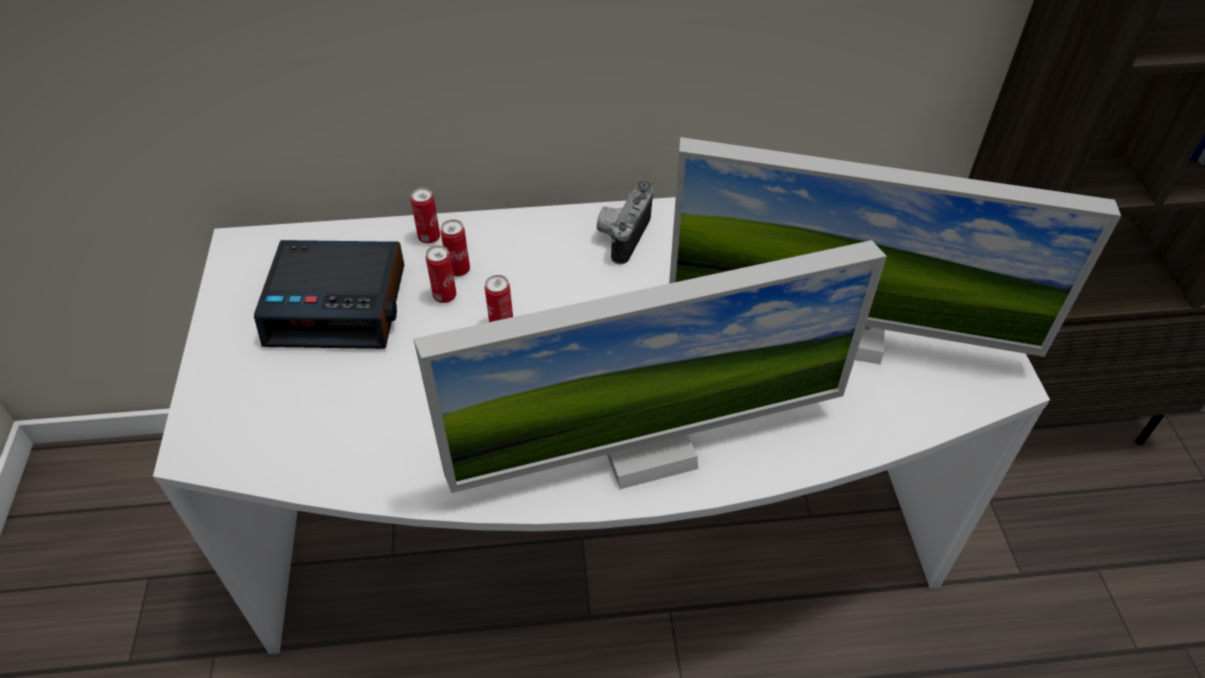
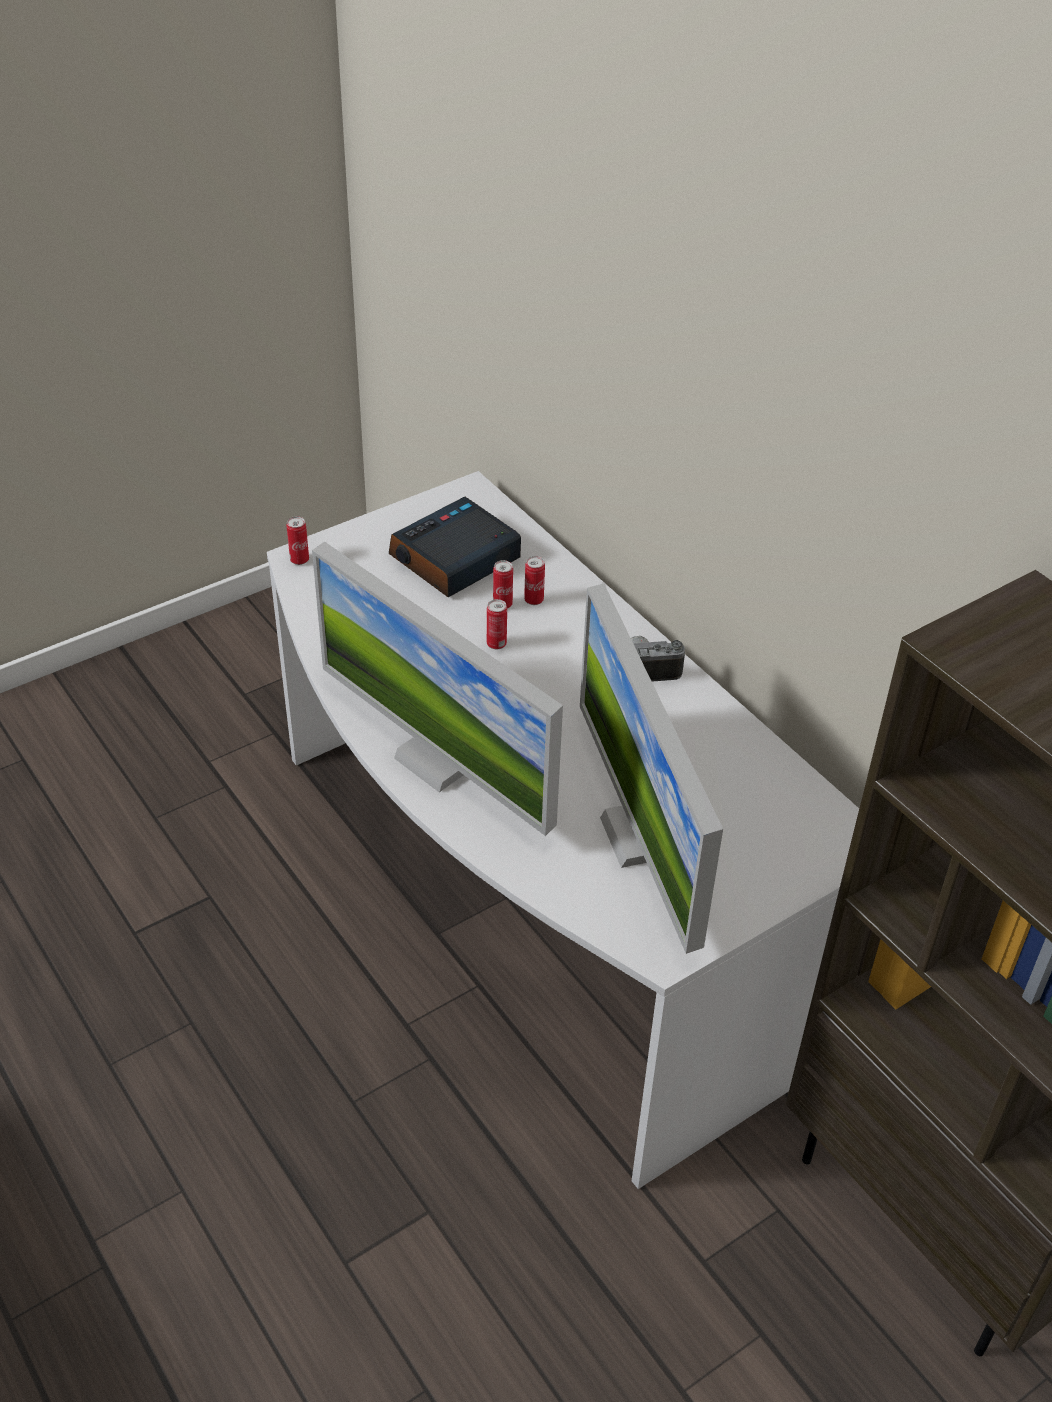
camera: 60 degrees right, 5 degrees down
(339, 305) = (454, 559): alarm clock -> alarm clock turned 75 degrees clockwise
(429, 238) = (554, 572): can -> can (299, 560)

